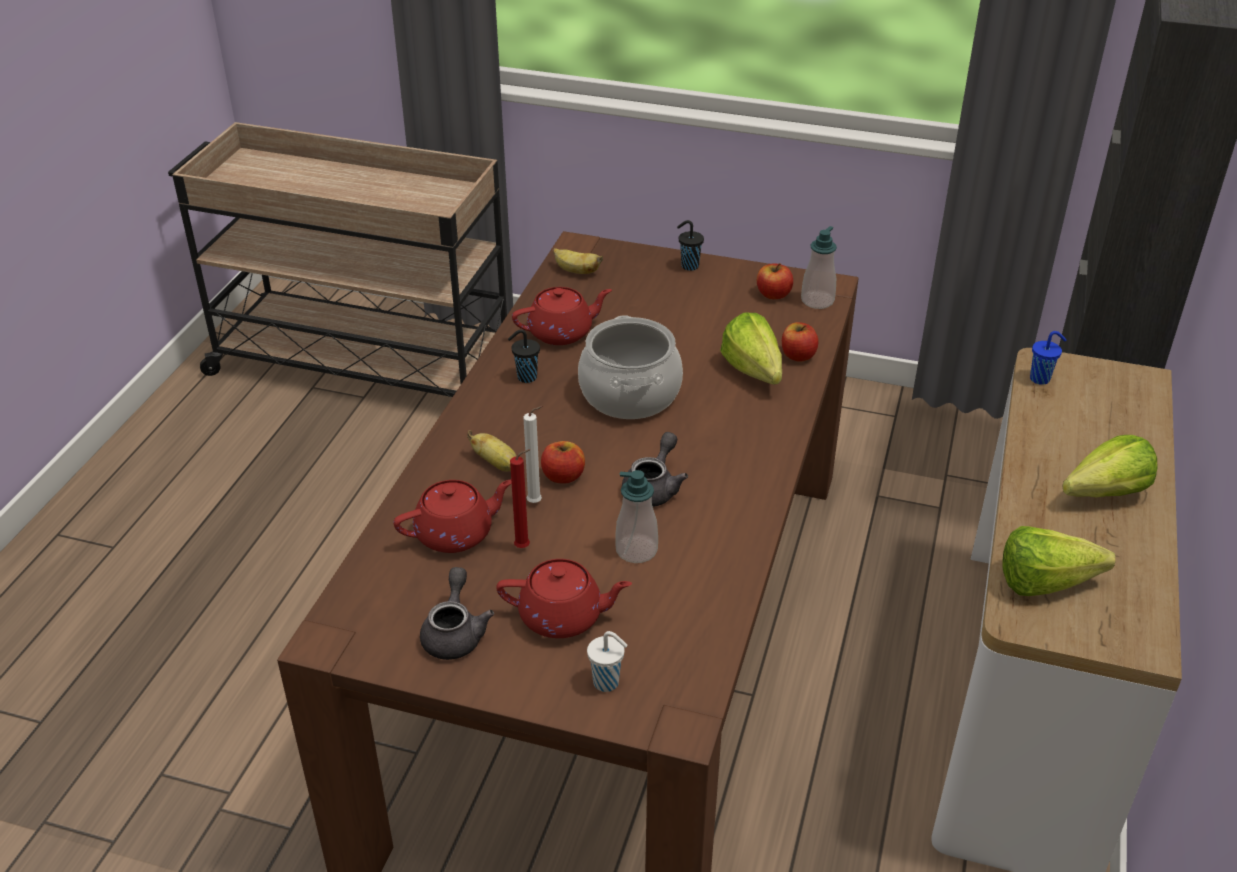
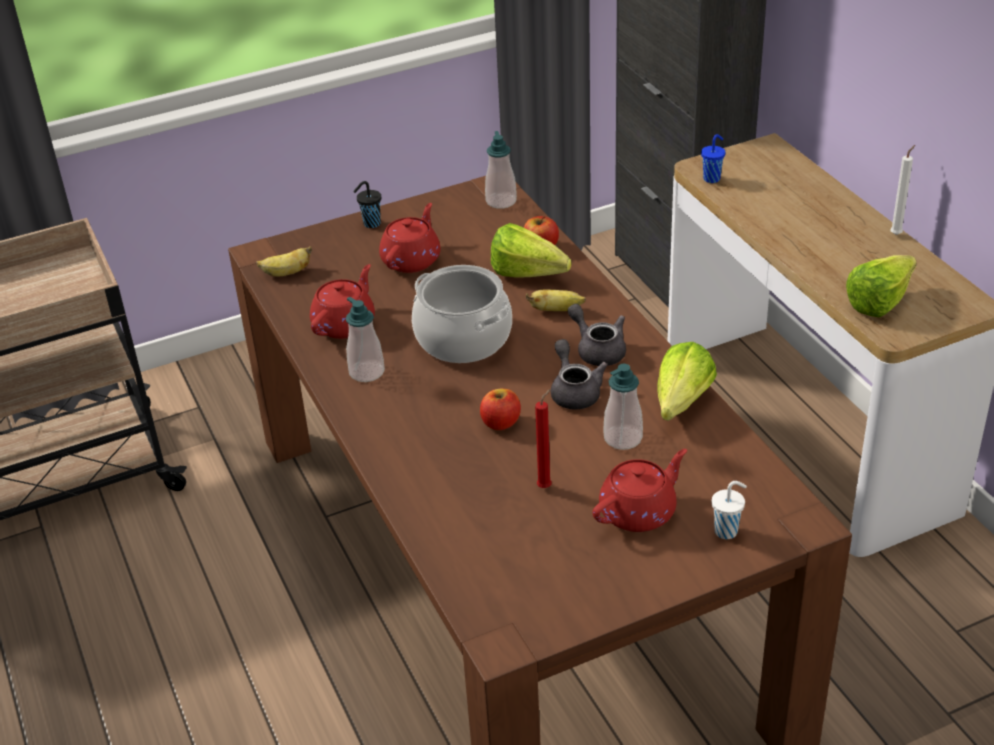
camera: 40 degrees left, 0 degrees up
(455, 633) = (584, 572): grey teapot -> grey teapot (598, 350)
(456, 533) = (483, 509): red teapot -> red teapot (412, 260)
(496, 464) = (439, 445): banana -> banana (556, 310)
(525, 377) = (366, 372): black cup -> soap dispenser
(537, 502) = (509, 452): white candle -> white candle (897, 234)
(773, 294) = (463, 213): apple -> none
(1097, 495) = (837, 233): lettuce -> lettuce (677, 407)

